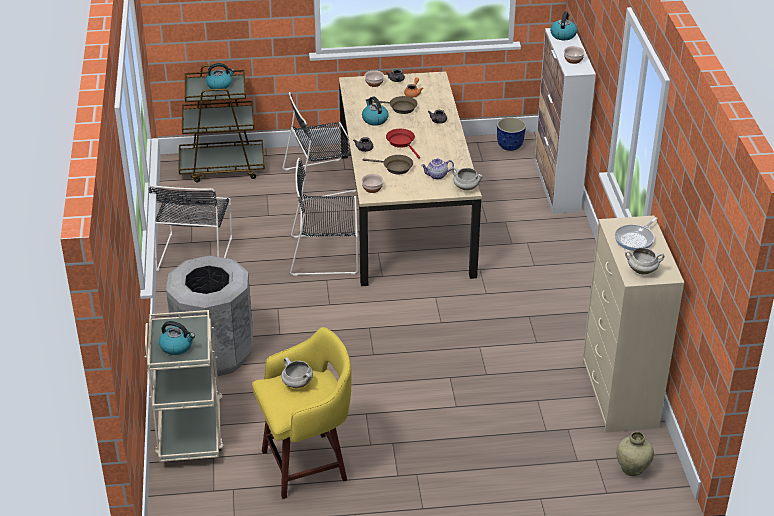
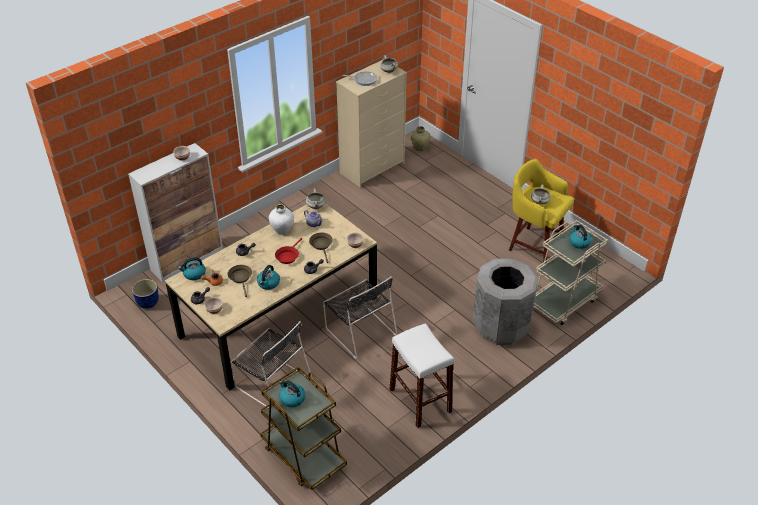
camera: 125 degrees left, 5 degrees up
(195, 252) = (420, 400): black chair -> white stool
(448, 153) = (282, 230): none -> white vase
(563, 35) = (146, 173): kettle -> kettle (194, 274)

